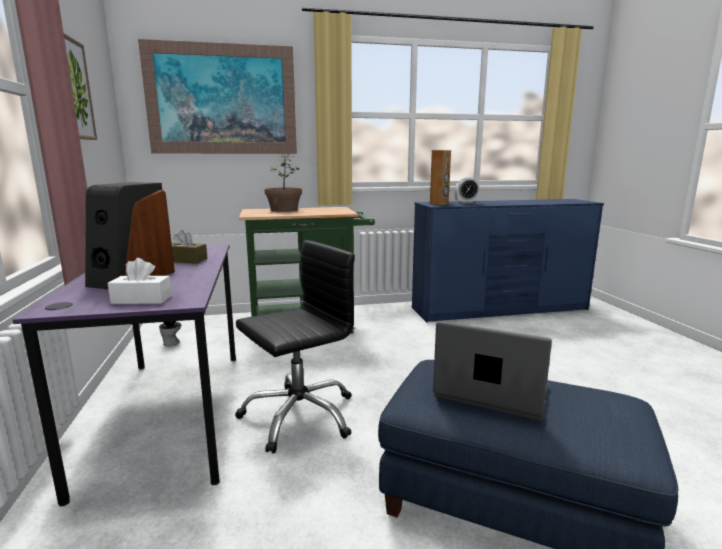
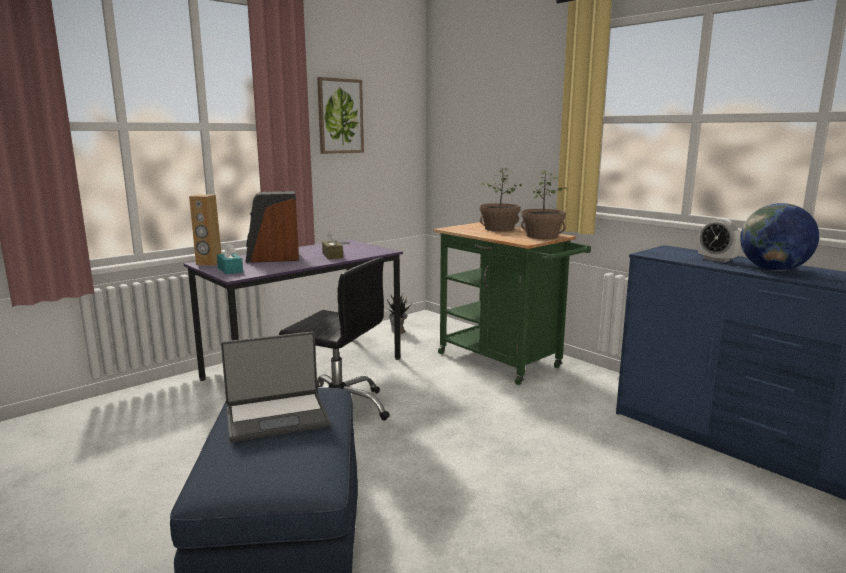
camera: 60 degrees right, 0 degrees up
(142, 299) = (230, 270): white tissue box -> turquoise tissue box
(222, 100) = (492, 108): picture -> none
(334, 209) = (542, 236): none -> potted plant
(439, 204) = (670, 253): brown speaker -> brown speaker (209, 263)
(490, 393) = (277, 417): laptop -> laptop turned 75 degrees clockwise
(499, 203) = (773, 270): none -> globe

